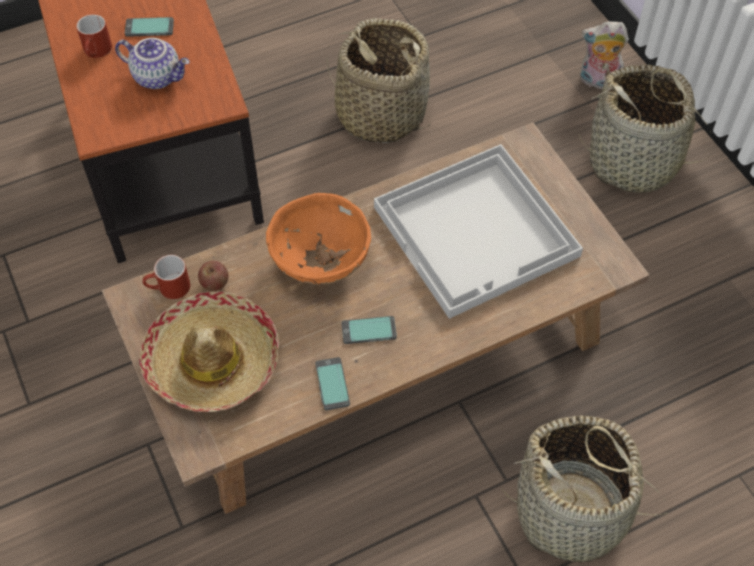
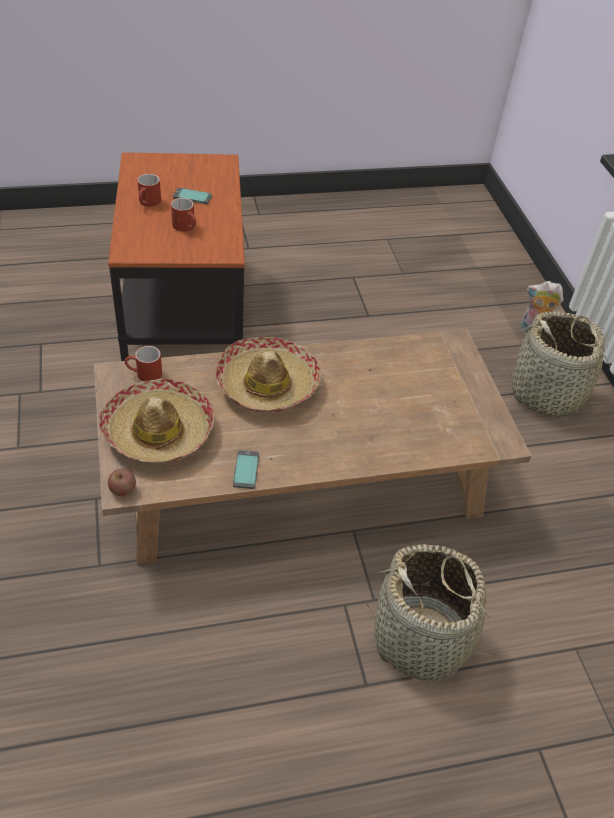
camera: 10 degrees right, 10 degrees down
(158, 76) = (186, 227): teapot -> red mug
(214, 283) = (180, 379): apple -> apple (122, 489)
(320, 262) = (267, 384): orange bowl -> hat
(369, 331) = (288, 440): phone -> none
(380, 114) = (356, 316): basket -> none
(478, 232) = (399, 393): white tray -> none

